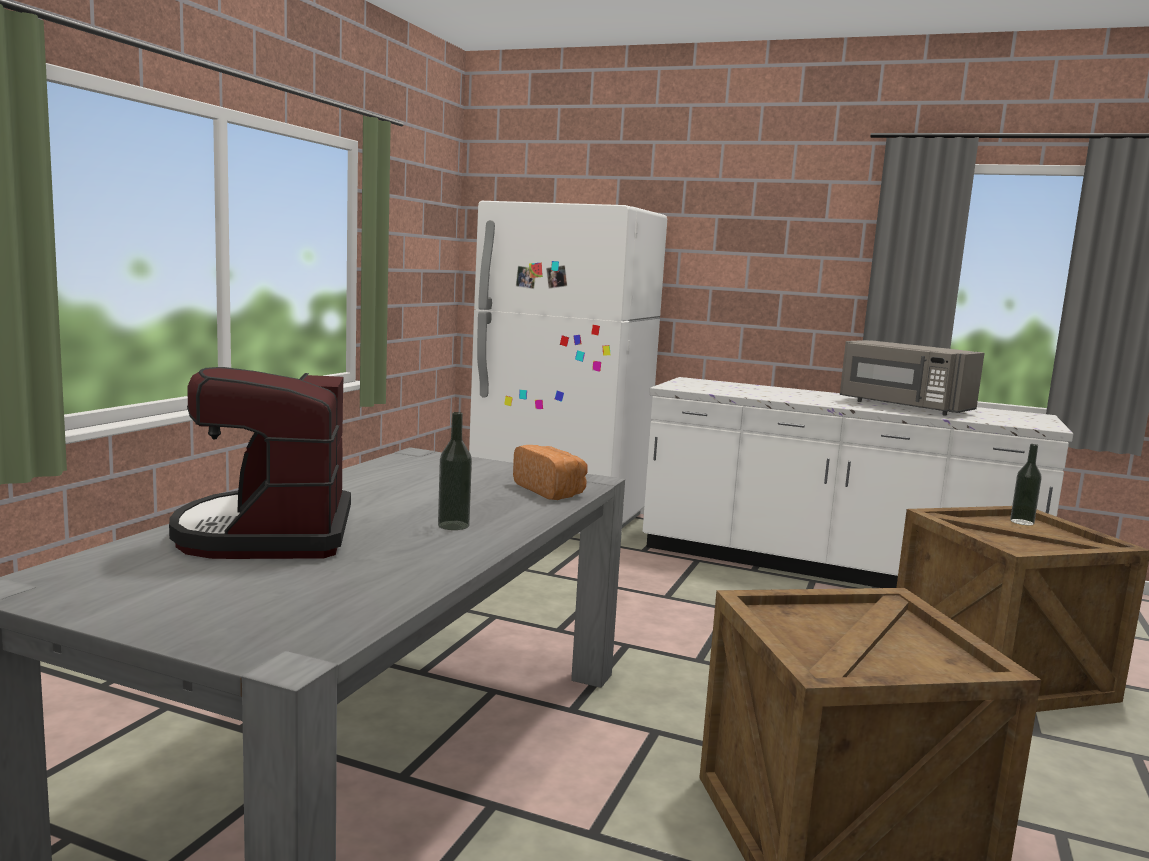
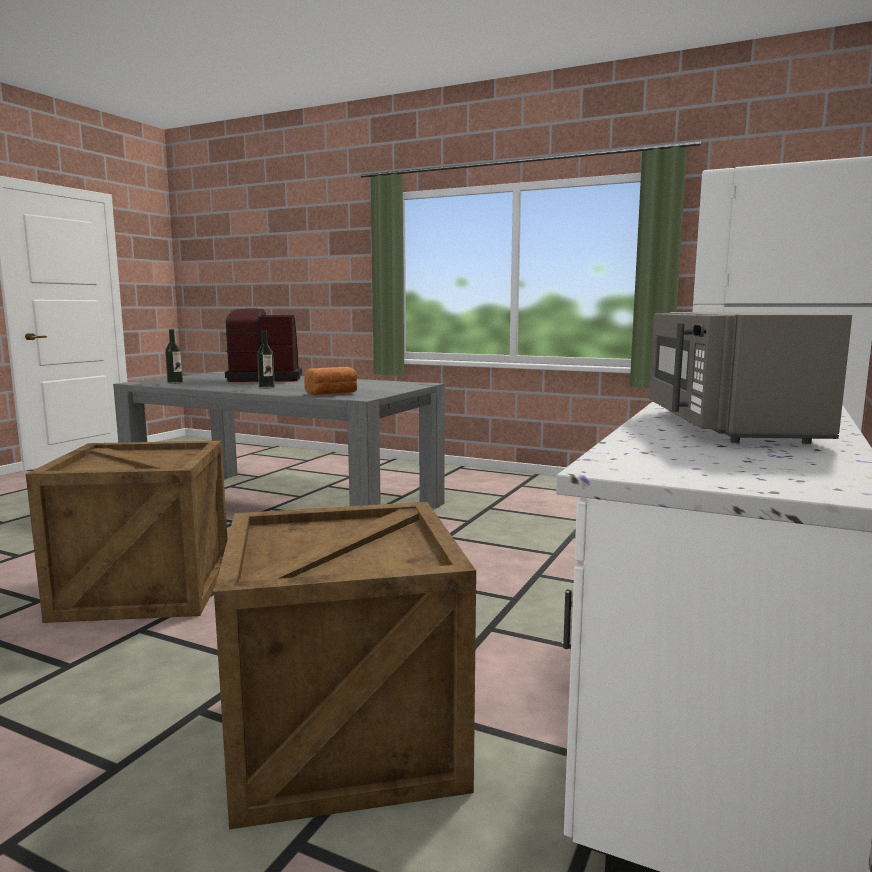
camera: 95 degrees right, 0 degrees up
(903, 407) = (725, 426): grey microwave -> grey microwave turned 45 degrees counterclockwise
(1022, 522) = (404, 562): bottle -> bottle (175, 382)

